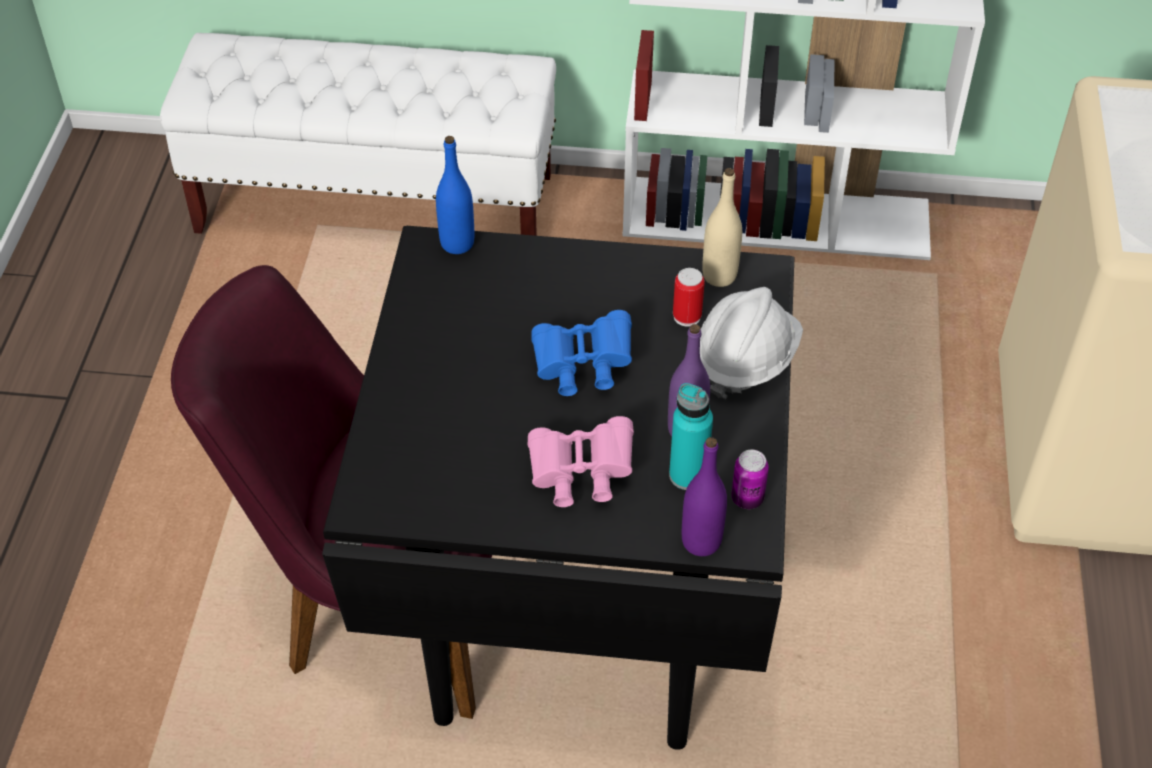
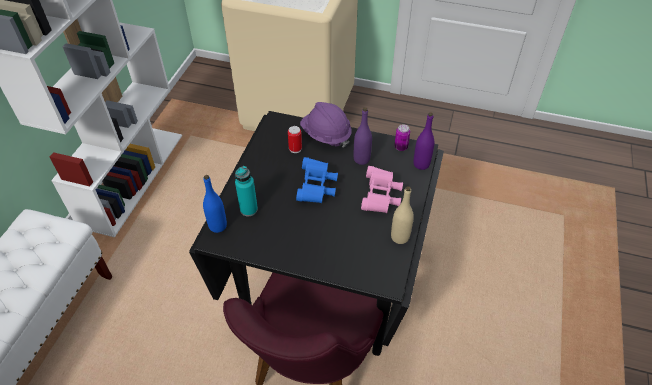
camera: 80 degrees left, 0 degrees up
(688, 475) = (386, 162): turquoise bottle -> turquoise bottle (248, 209)
(719, 275) = (273, 134): beige bottle -> beige bottle (400, 237)
(744, 360) = (326, 135): white hard hat -> purple hard hat

